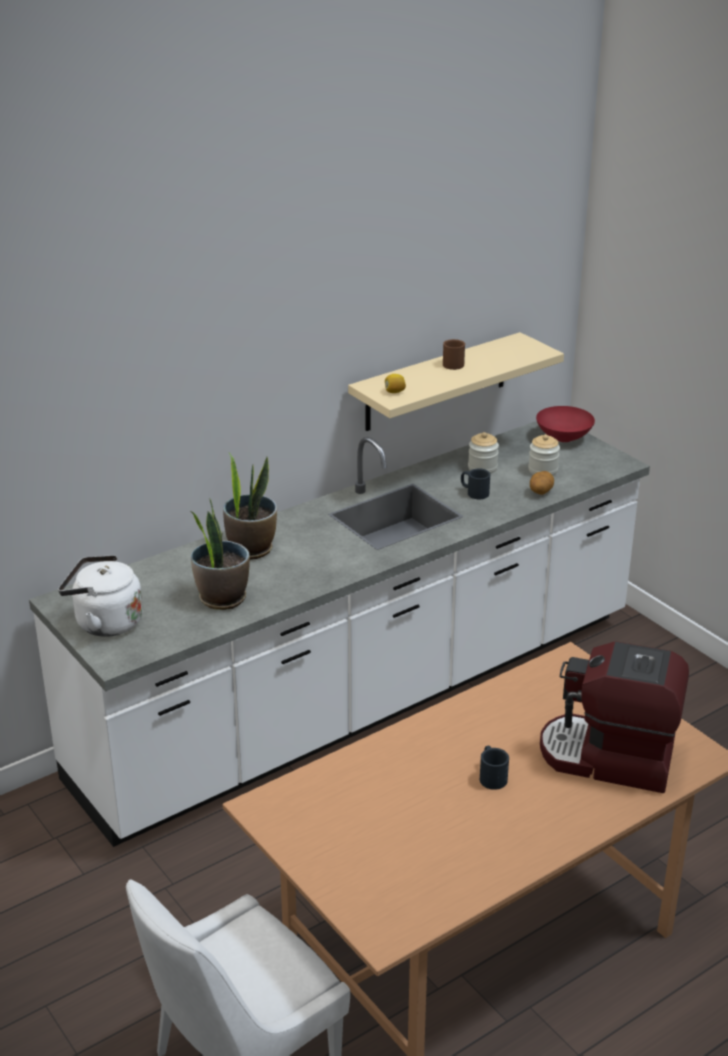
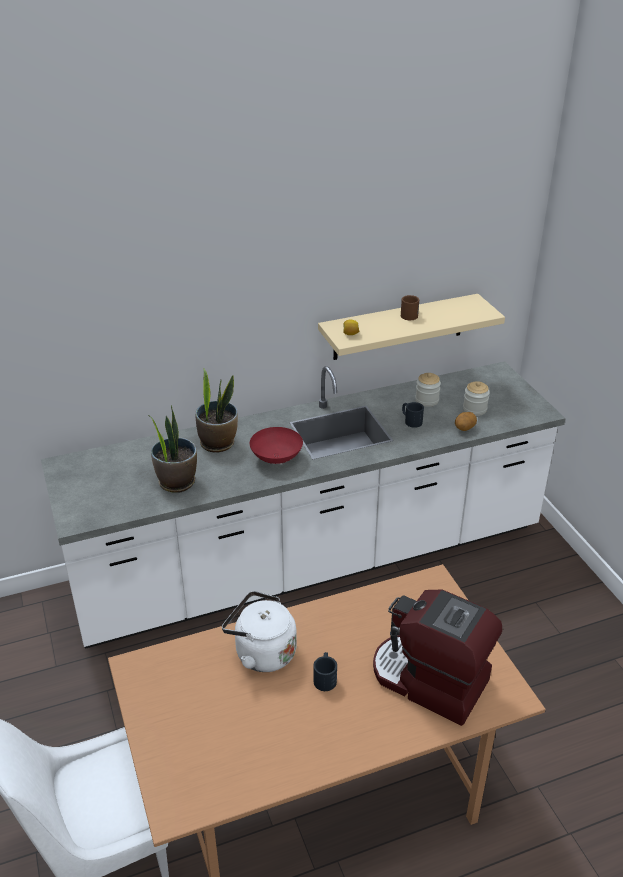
camera: 15 degrees right, 5 degrees up
(104, 622) = (83, 488): white kettle -> white kettle (261, 652)
(563, 438) = (503, 383): red bowl -> red bowl (275, 458)

